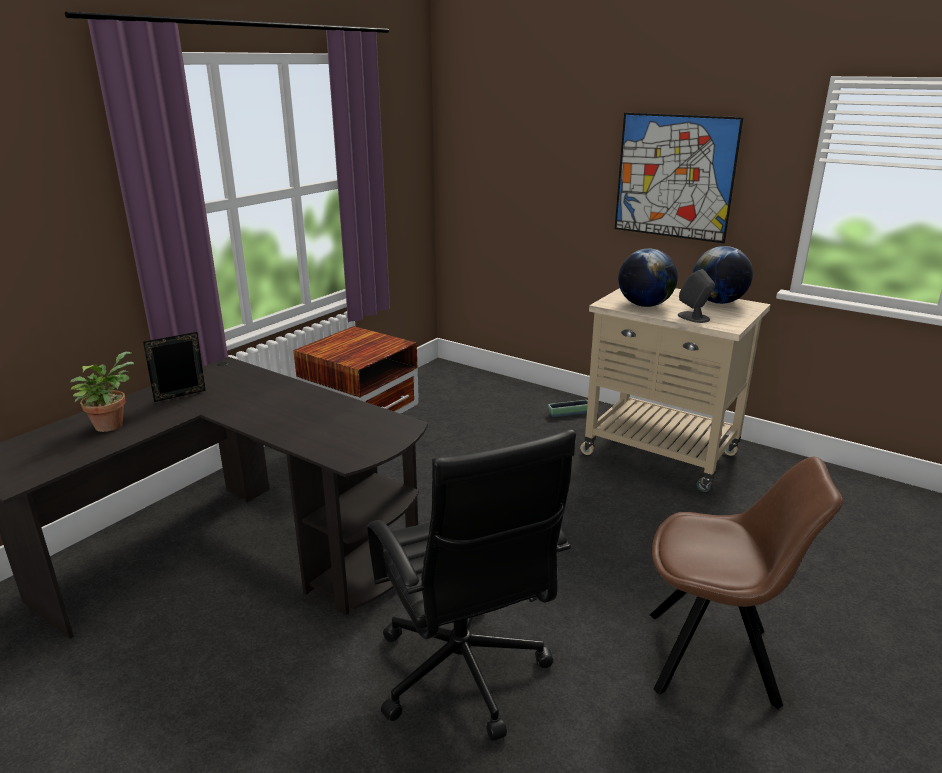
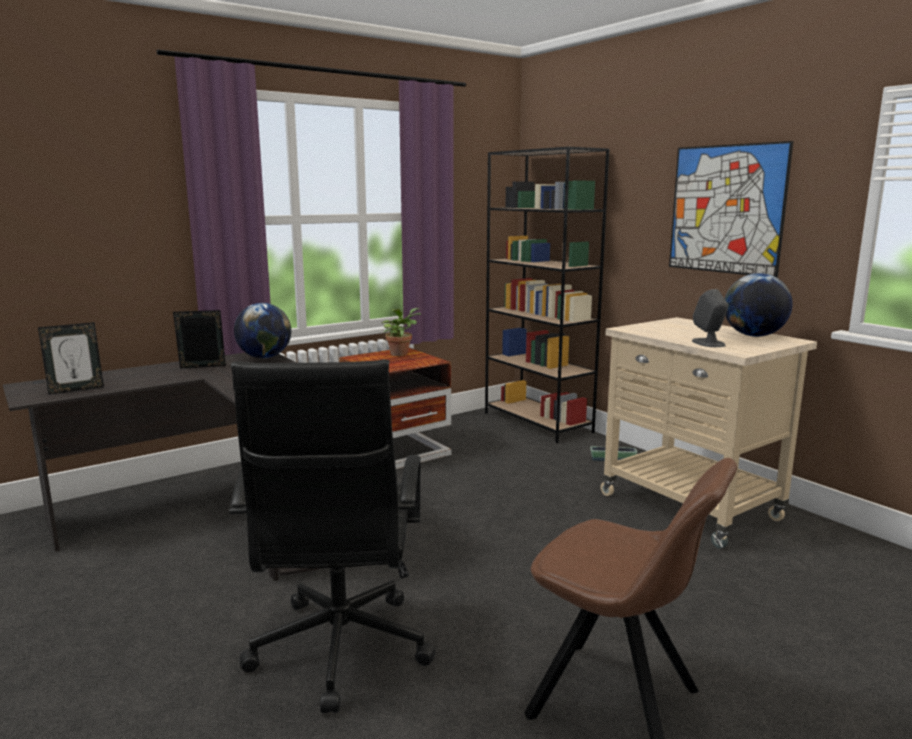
camera: 20 degrees right, 10 degrees down
(60, 456) = (76, 389): none -> picture frame
(111, 424) = (133, 377): potted plant -> potted plant (400, 353)
(477, 380) = (538, 422): none -> beige bookcase
(644, 305) = (665, 332): globe -> globe (264, 357)

